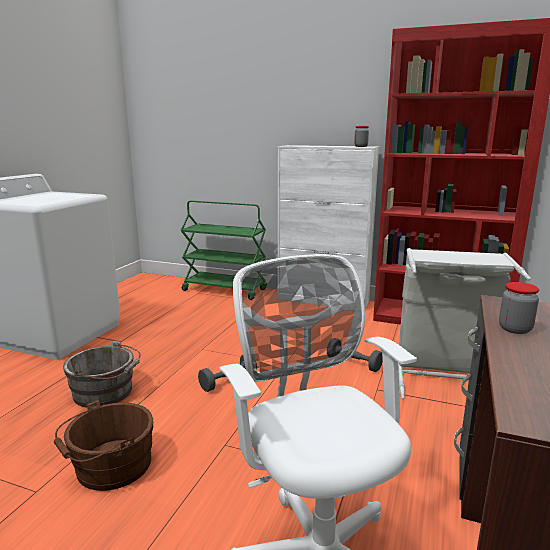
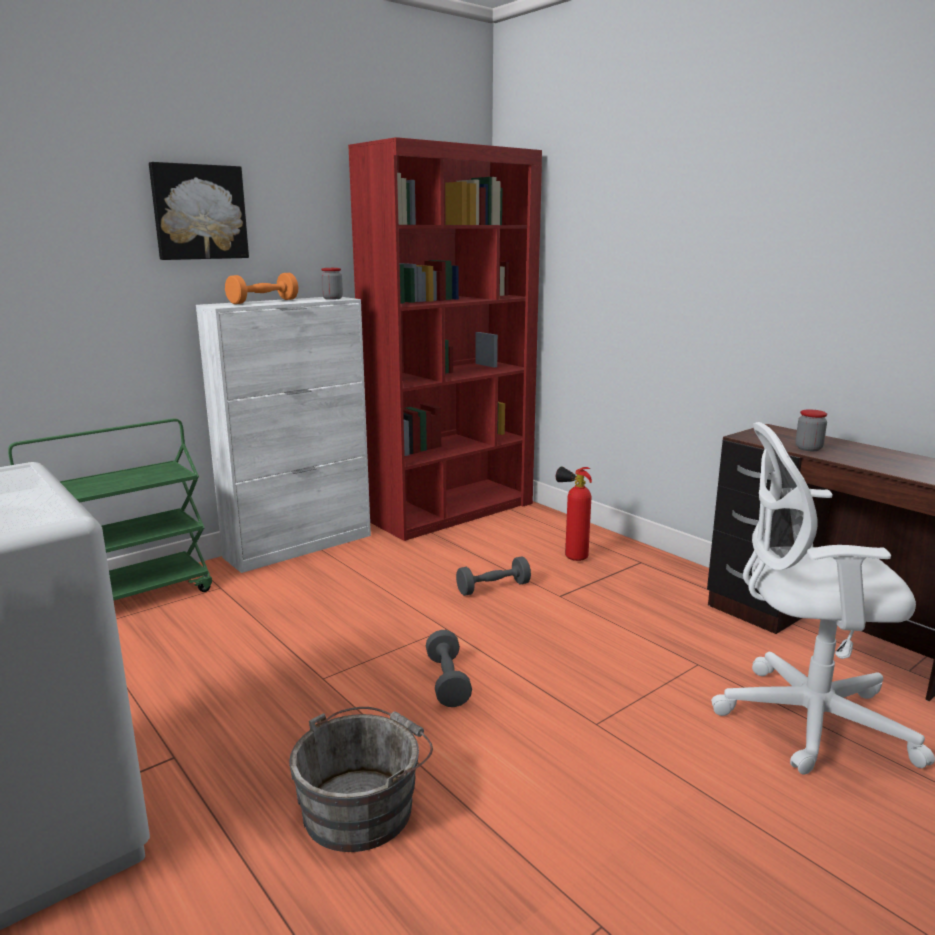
camera: 60 degrees left, 0 degrees up
(109, 467) = (584, 835): brown bucket -> none
(297, 92) = (199, 212): none -> picture
(319, 145) = (263, 301): none -> orange dumbbell
(445, 378) = (571, 557): grey laundry basket -> fire extinguisher

